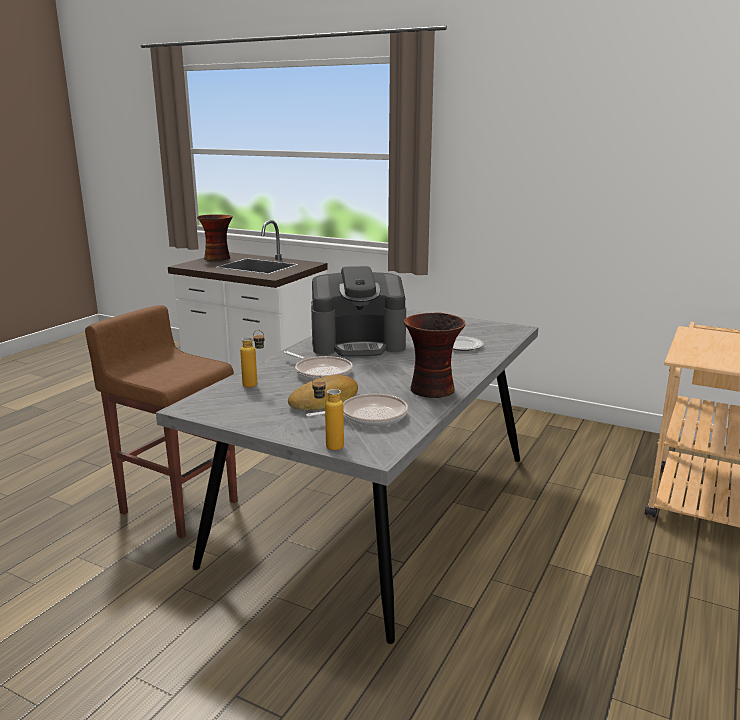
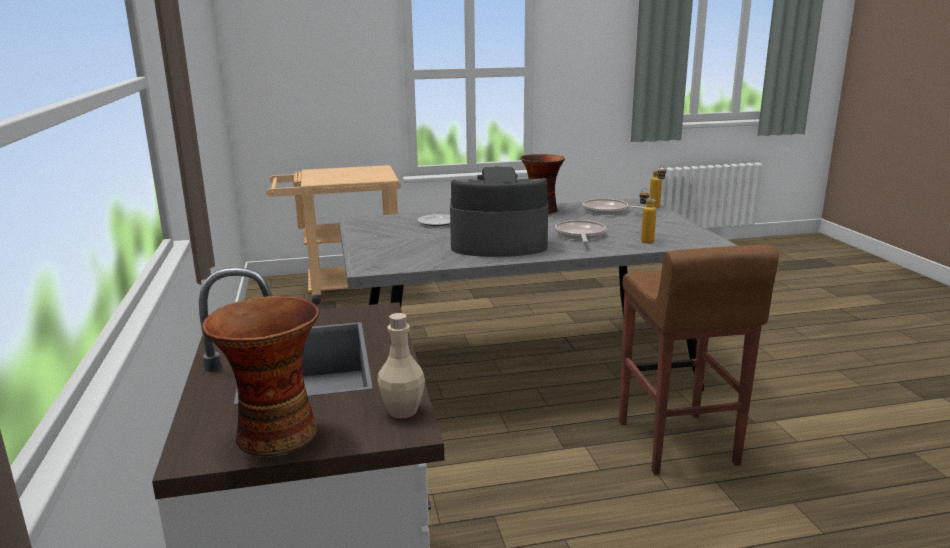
camera: 130 degrees left, 0 degrees up
(193, 266) = (402, 411): none -> beige bottle
(325, 400) = (615, 222): bread -> none
(358, 344) = (497, 244): coffee machine -> coffee machine turned 45 degrees counterclockwise

